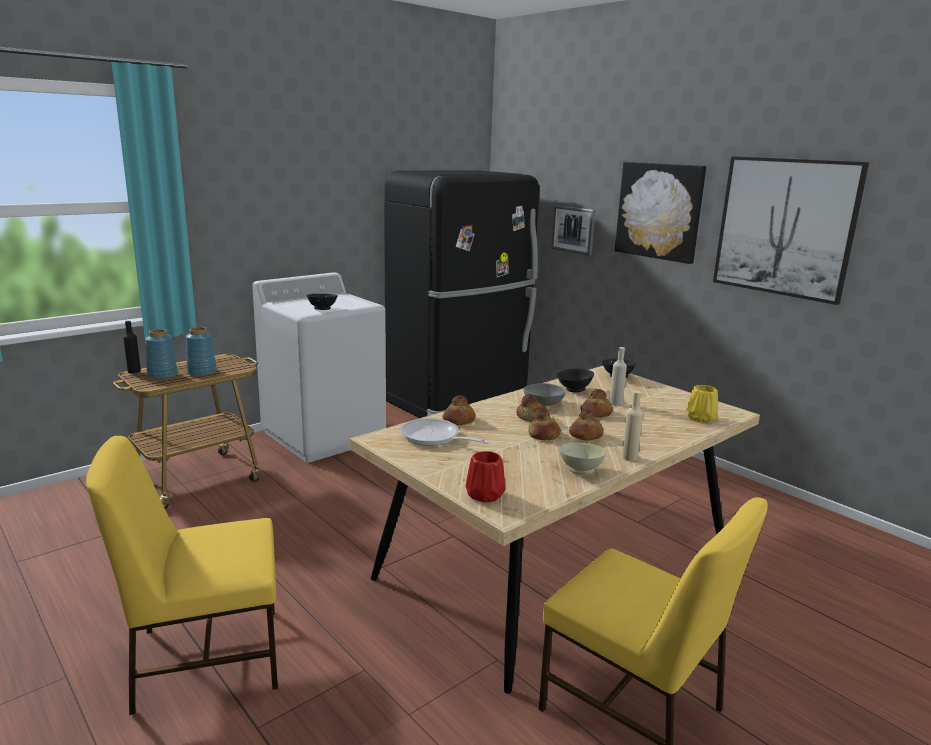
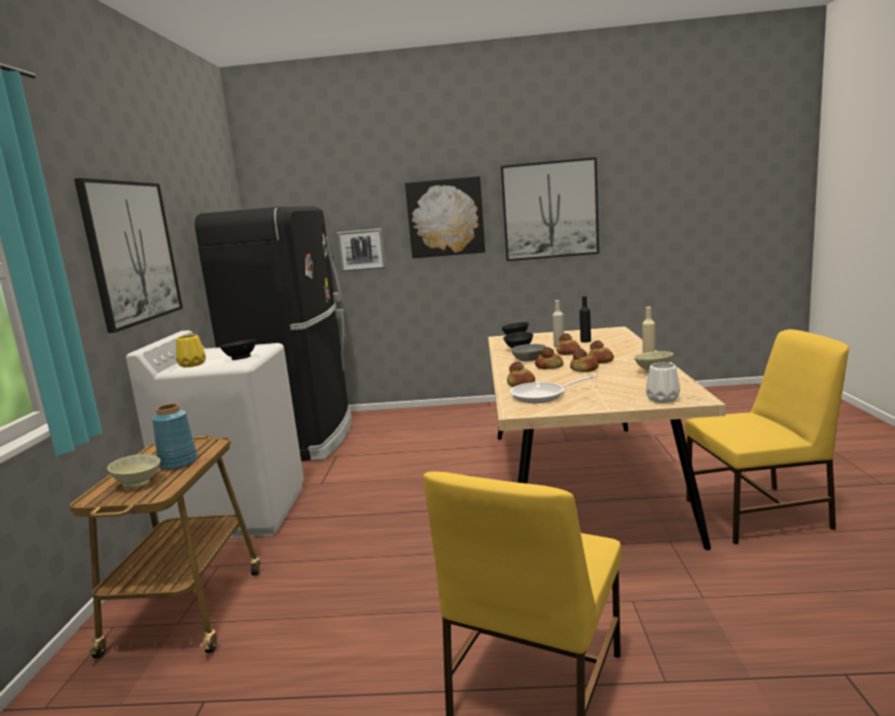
camera: 45 degrees left, 5 degrees down
(134, 371) = (87, 496): black bottle -> black bottle (585, 341)
(162, 376) = (138, 484): blue vase -> beige bowl
(292, 201) = (132, 252): none -> picture
(484, 495) = (663, 399): red vase -> white vase
(699, 418) = (613, 336): yellow vase -> yellow vase (191, 365)

